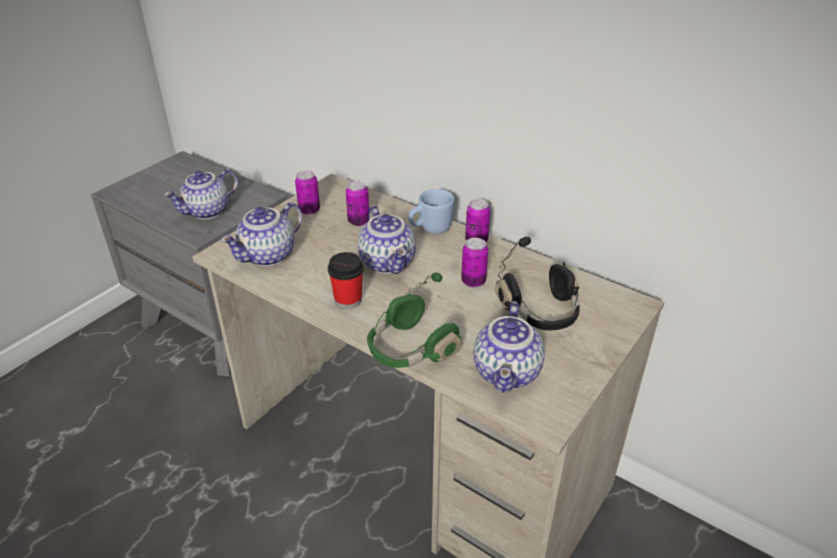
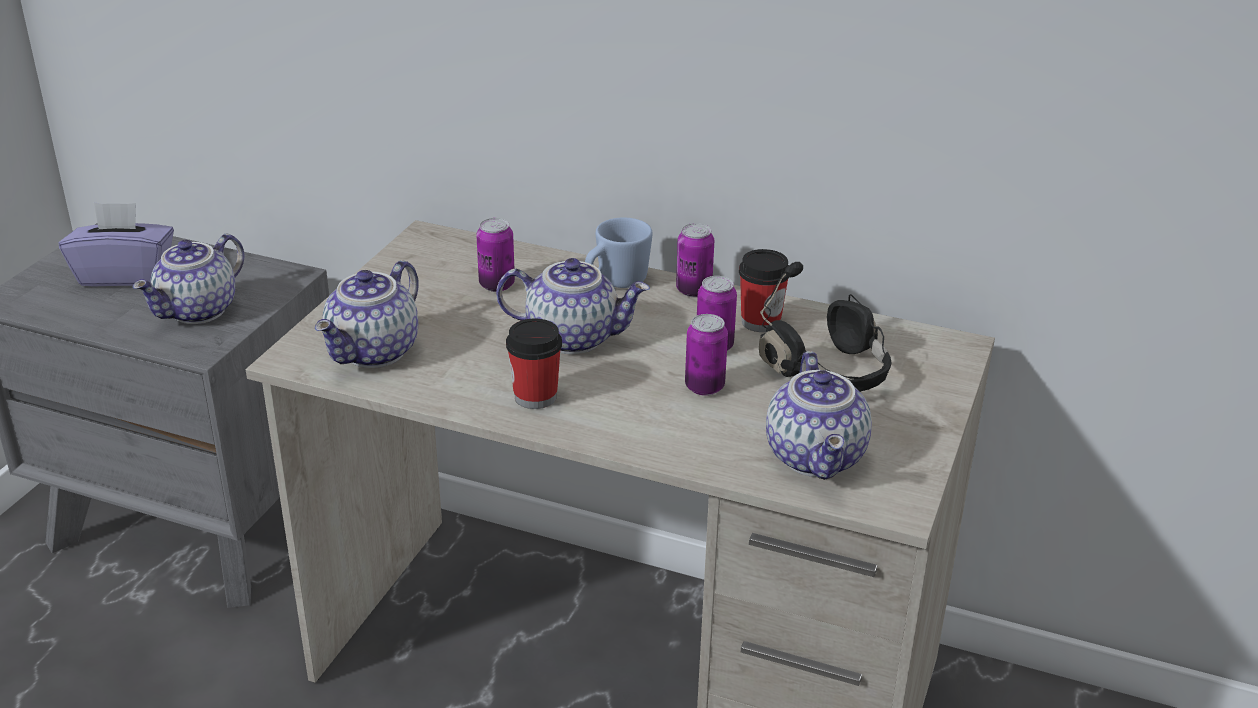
camera: 15 degrees left, 5 degrees down
(180, 184) = (125, 274): none -> purple tissue box
(309, 210) = (408, 278): can -> can (704, 387)
(389, 263) = (574, 337): teapot -> teapot turned 45 degrees counterclockwise
(410, 349) = (662, 447): green headphones -> none
(510, 268) = (760, 322): none -> cup

